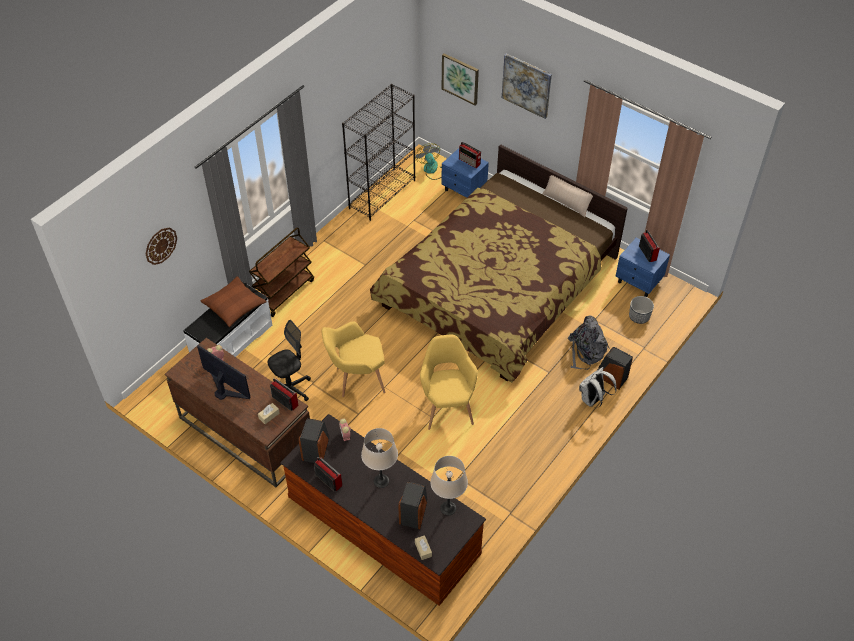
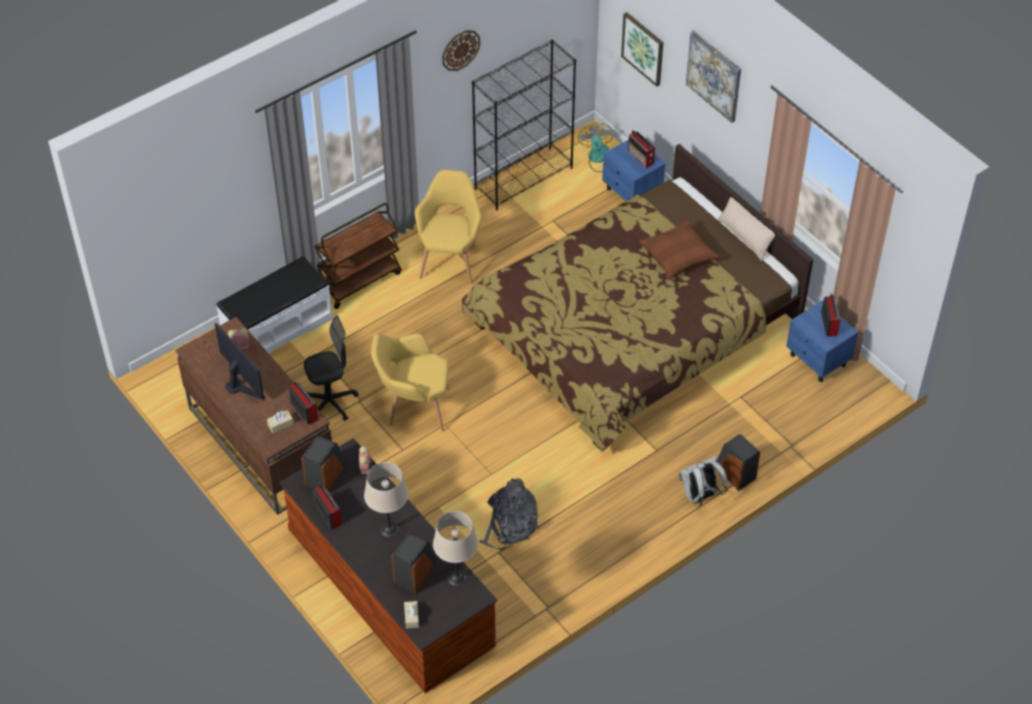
camera: 15 degrees right, 0 degrees up
(160, 245) = (202, 195): wall clock -> wall clock (460, 50)
(234, 306) = (285, 285): brown pillow -> brown pillow (678, 255)
(447, 406) = (514, 464): yellow armchair -> yellow armchair (450, 259)
(586, 351) = (714, 434): grey backpack -> grey backpack (509, 525)
(639, 317) = (800, 405): planter -> none

